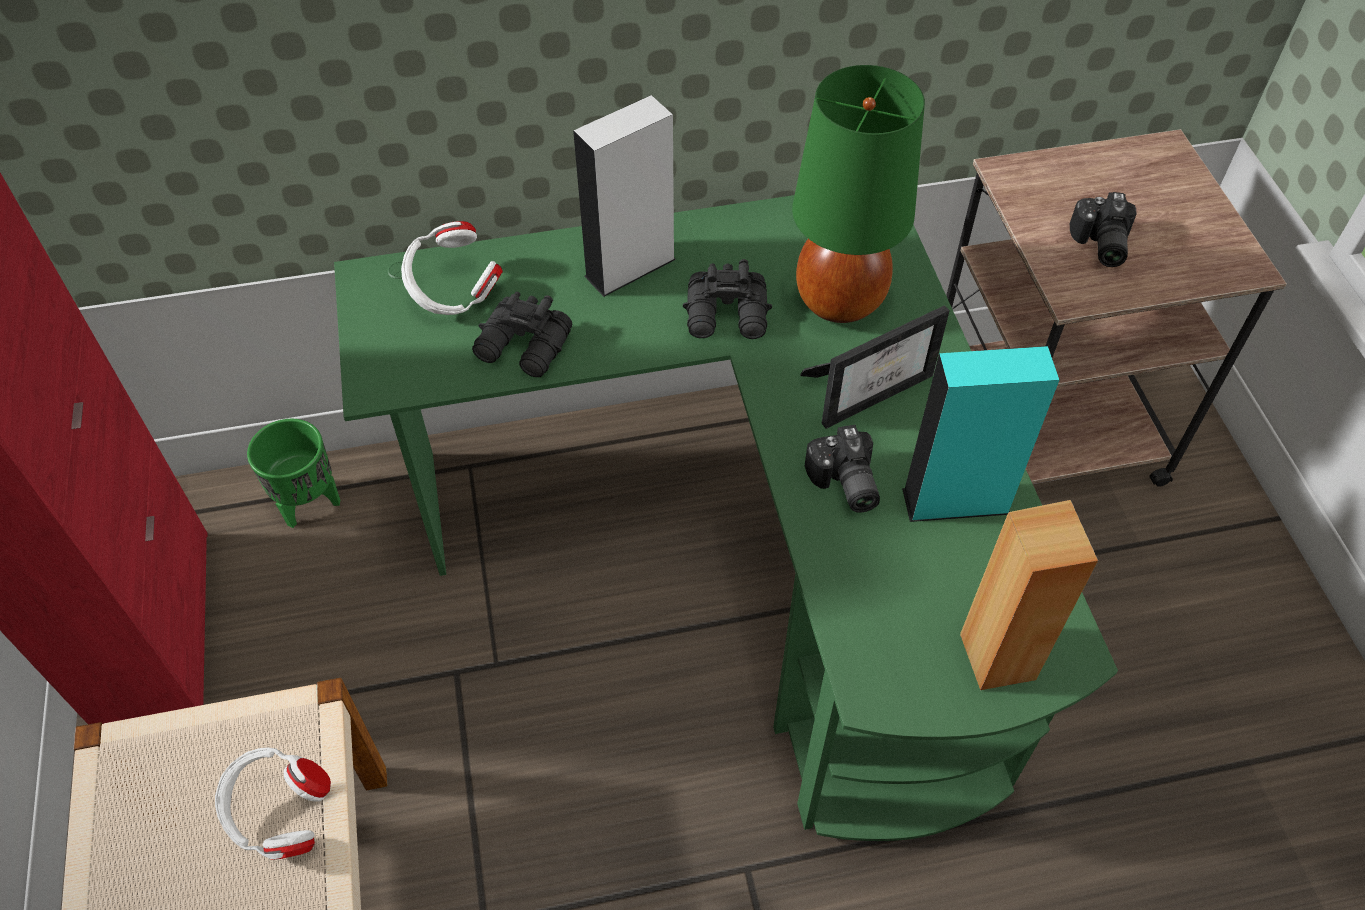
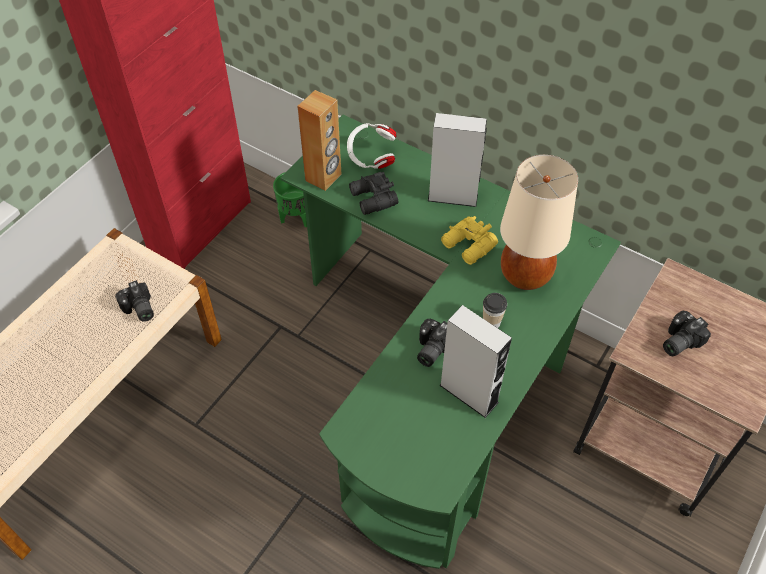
camera: 45 degrees right, 0 degrees up
(280, 816) = (138, 309): white headphones -> camera
(728, 316) = (468, 246): black binoculars -> yellow binoculars
(838, 300) = (525, 275): green table lamp -> beige table lamp
(872, 389) = (491, 322): picture frame -> cup
(956, 501) = (469, 393): turquoise speaker -> grey speaker
(998, 656) = (408, 464): brown speaker -> brown speaker (323, 177)

